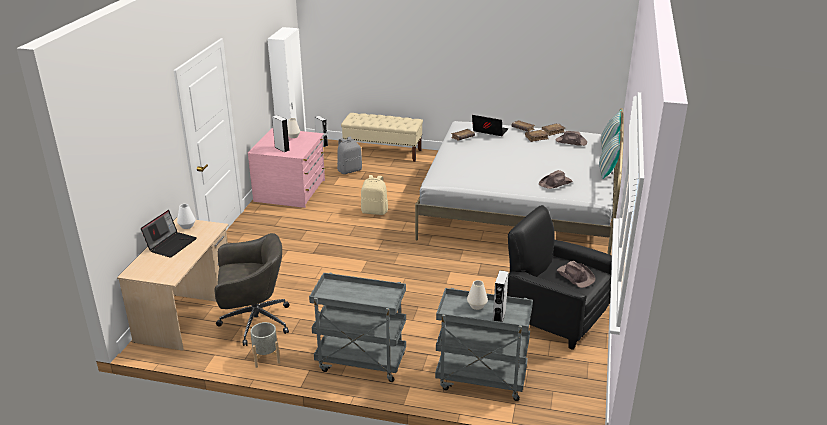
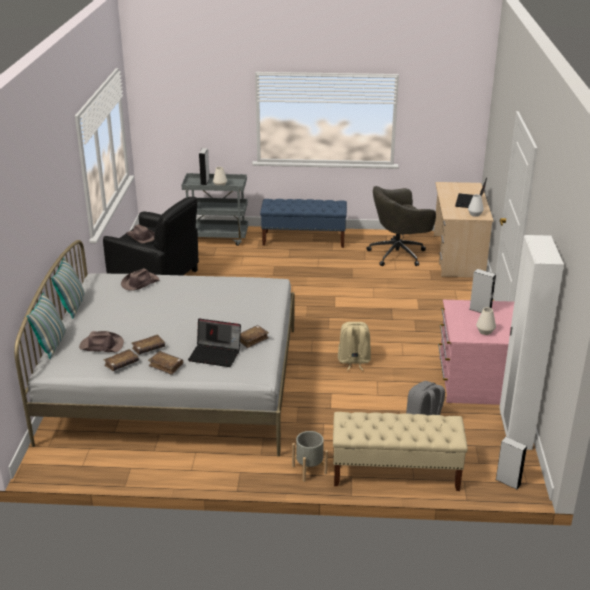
camera: 170 degrees right, 0 degrees up
(266, 357) = (371, 237): grey planter -> grey planter (309, 469)
(360, 363) = (304, 239): grey cart -> blue bench

